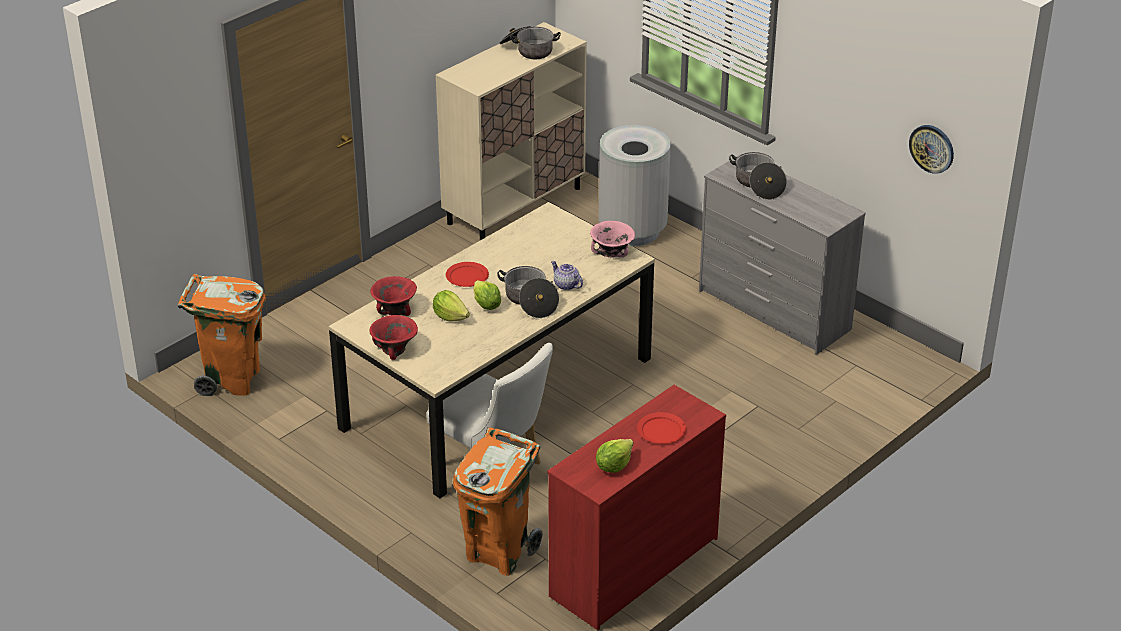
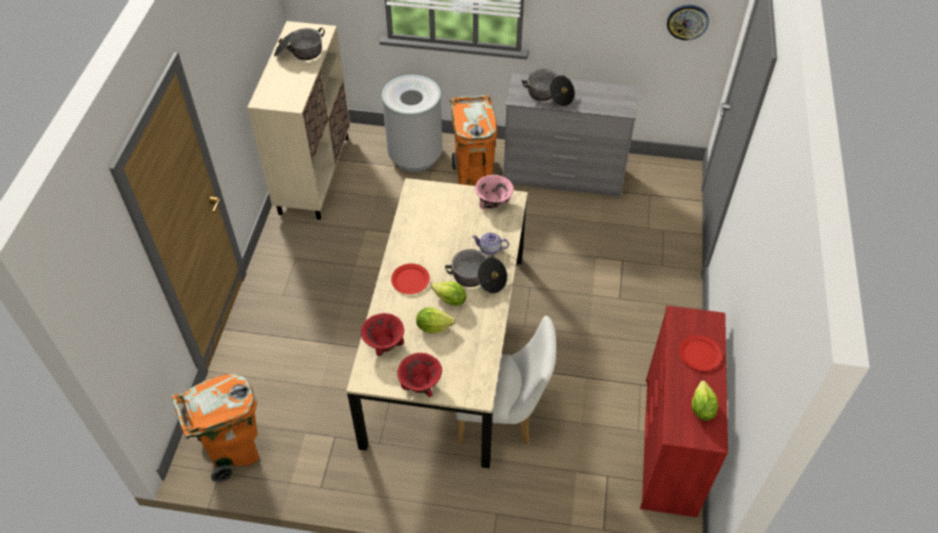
camera: 35 degrees left, 15 degrees up
(498, 552) = (572, 491): orange trash can -> orange trash can (474, 175)

